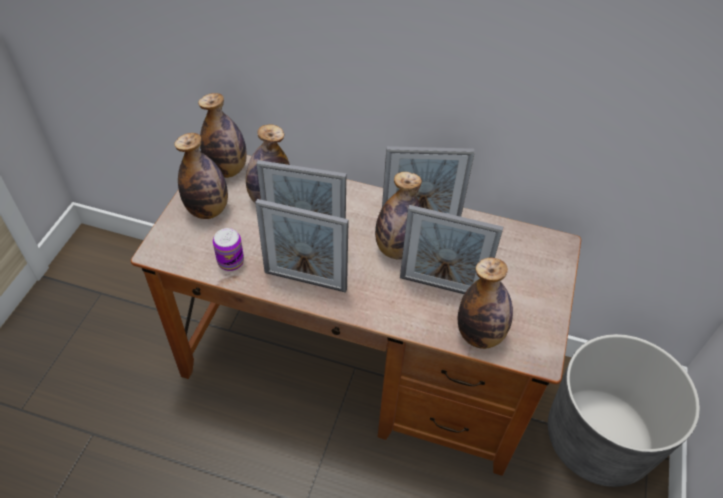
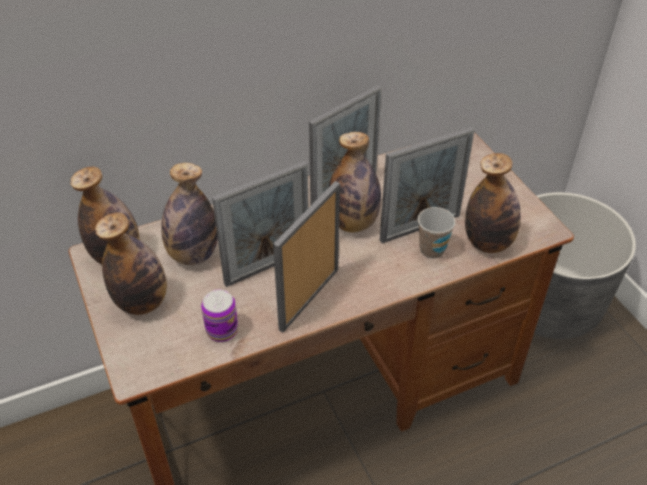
camera: 40 degrees left, 5 degrees down
(305, 281) = (309, 299): picture frame -> picture frame turned 150 degrees clockwise
(430, 309) = (432, 250): none -> cup

